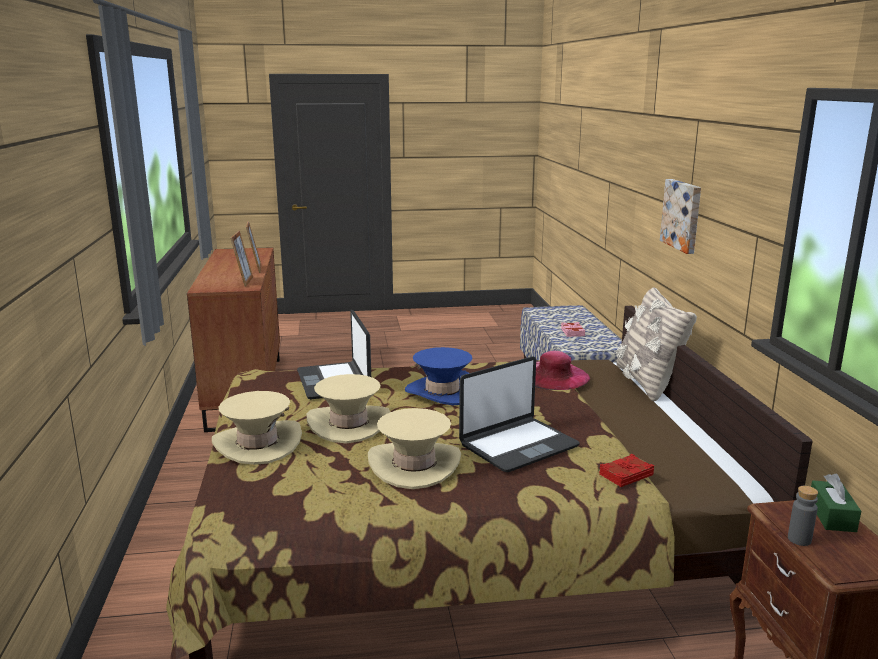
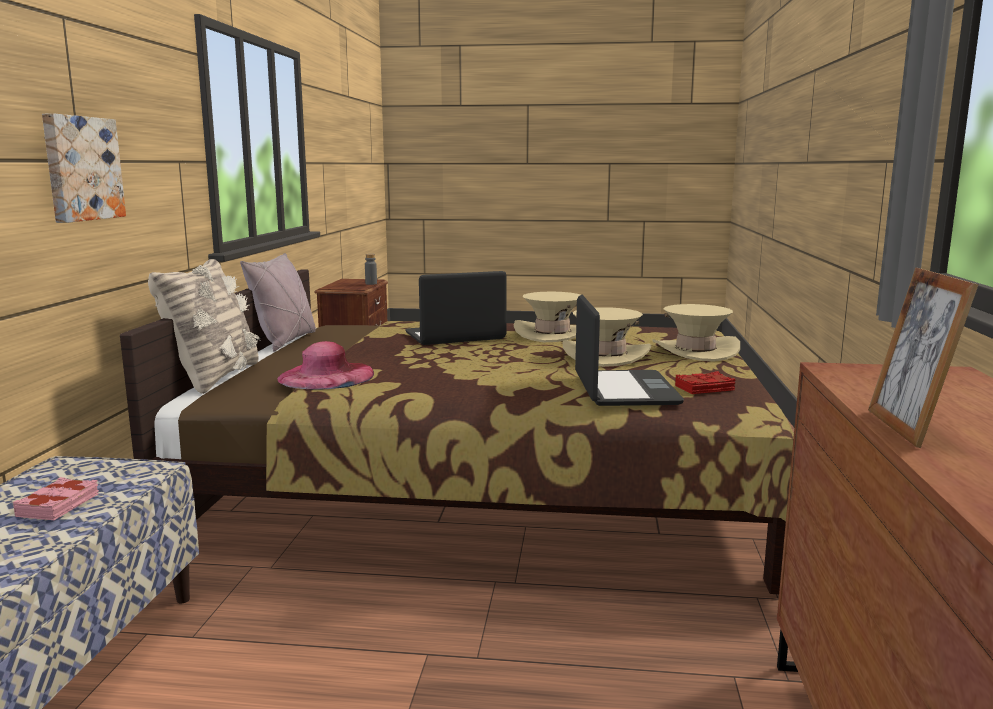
camera: 165 degrees left, 5 degrees down
(244, 282) = (873, 384): picture frame -> none
(442, 392) = (487, 370): blue hat -> none
(625, 474) = (395, 324): red book -> red book (705, 388)
(701, 440) = (285, 341): none -> purple pillow
(831, 516) = (335, 286): green tissue box -> none

